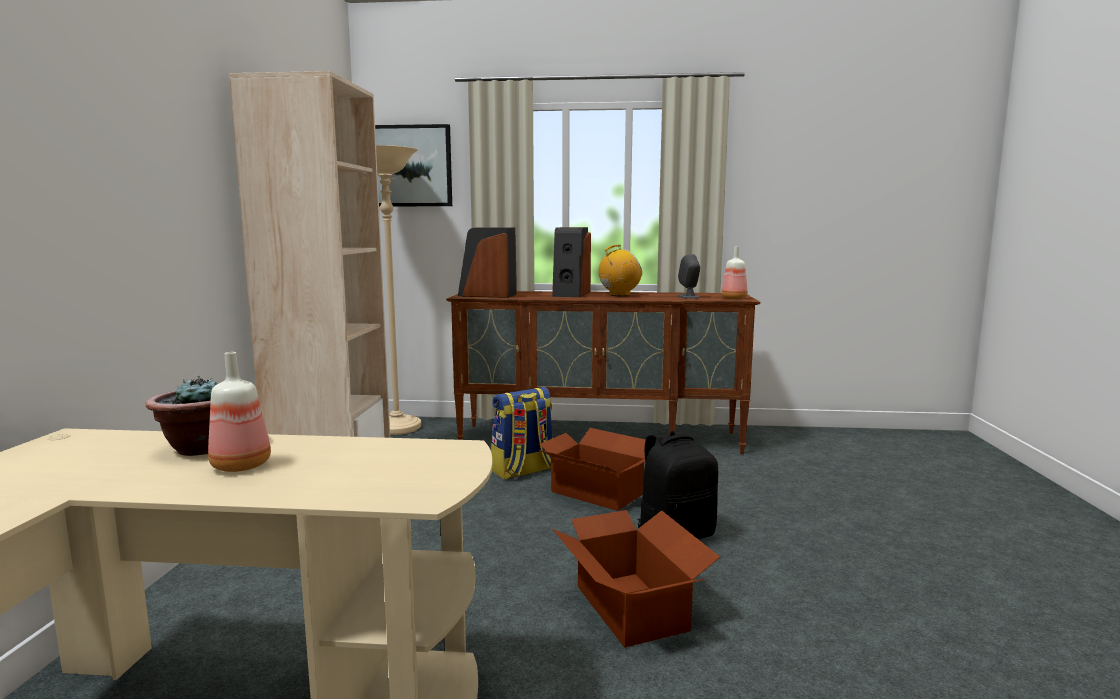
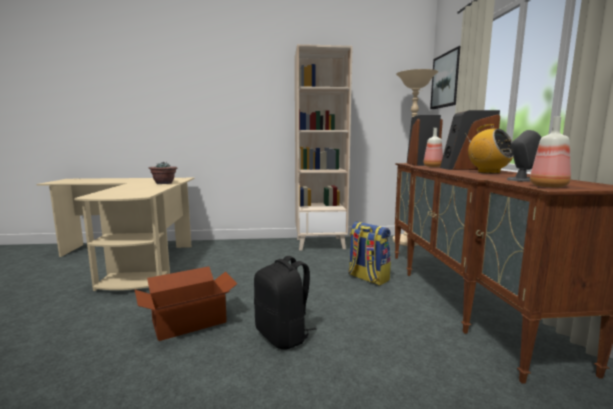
camera: 80 degrees right, 0 degrees up
(241, 465) = (143, 186): bottle -> bottle (433, 166)
(597, 492) = (346, 303): cardboard box -> none

